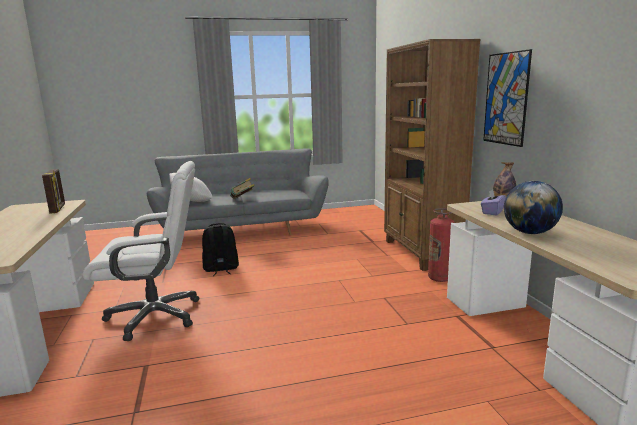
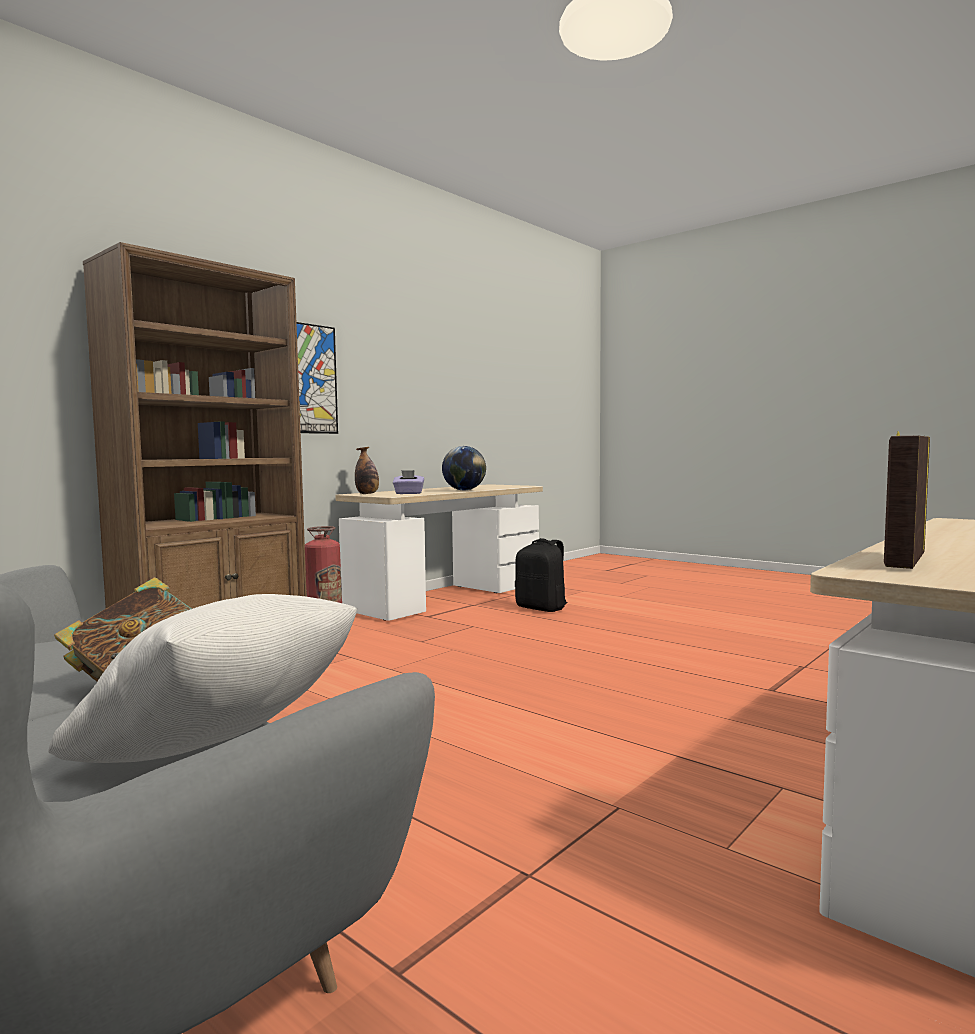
camera: 125 degrees left, 10 degrees down
(155, 316) = (708, 738): white office chair -> none
(221, 269) = (458, 772): black backpack -> black backpack (542, 608)

